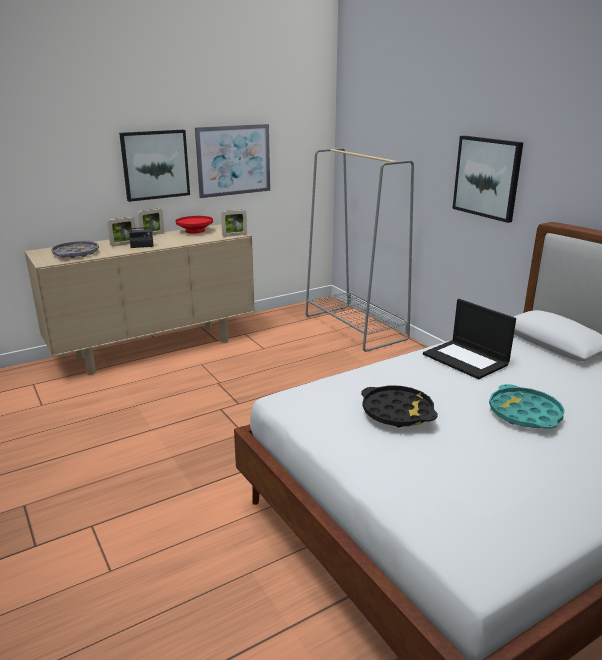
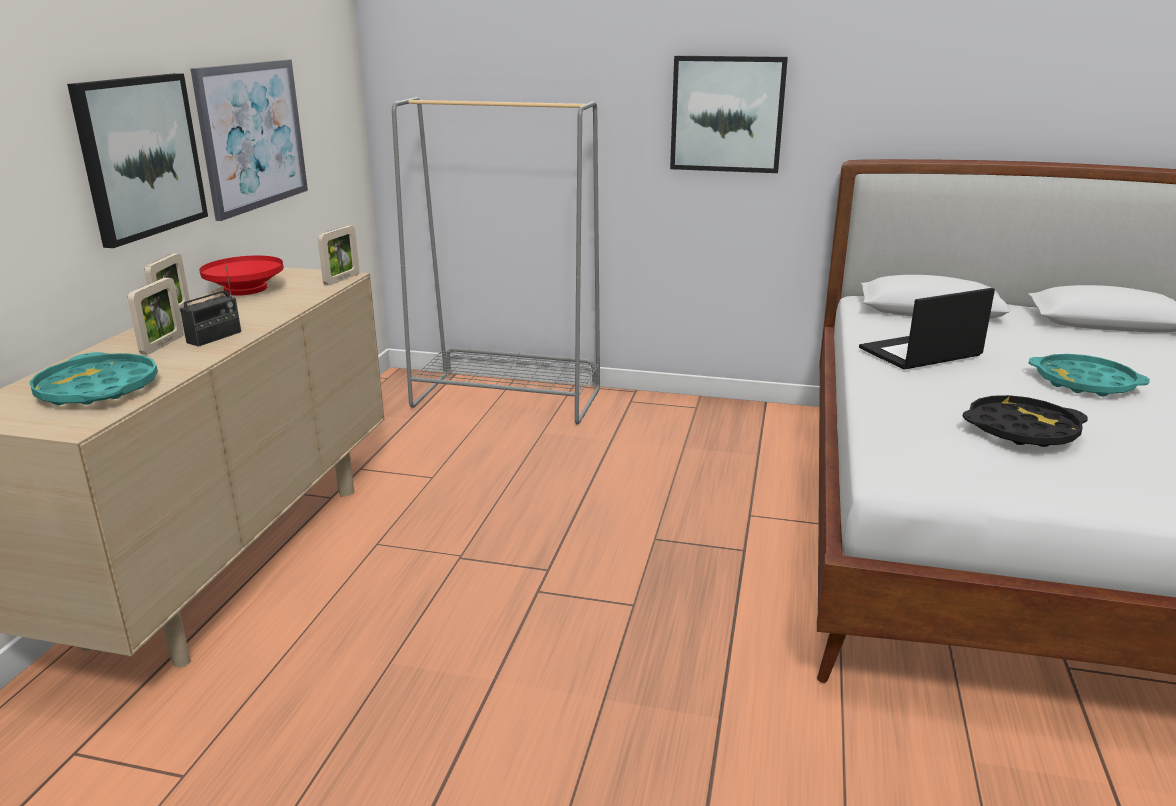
camera: 45 degrees left, 0 degrees up
(76, 253) = (98, 389): grey tray -> turquoise tray
(466, 359) = (919, 353): laptop -> laptop turned 150 degrees clockwise

